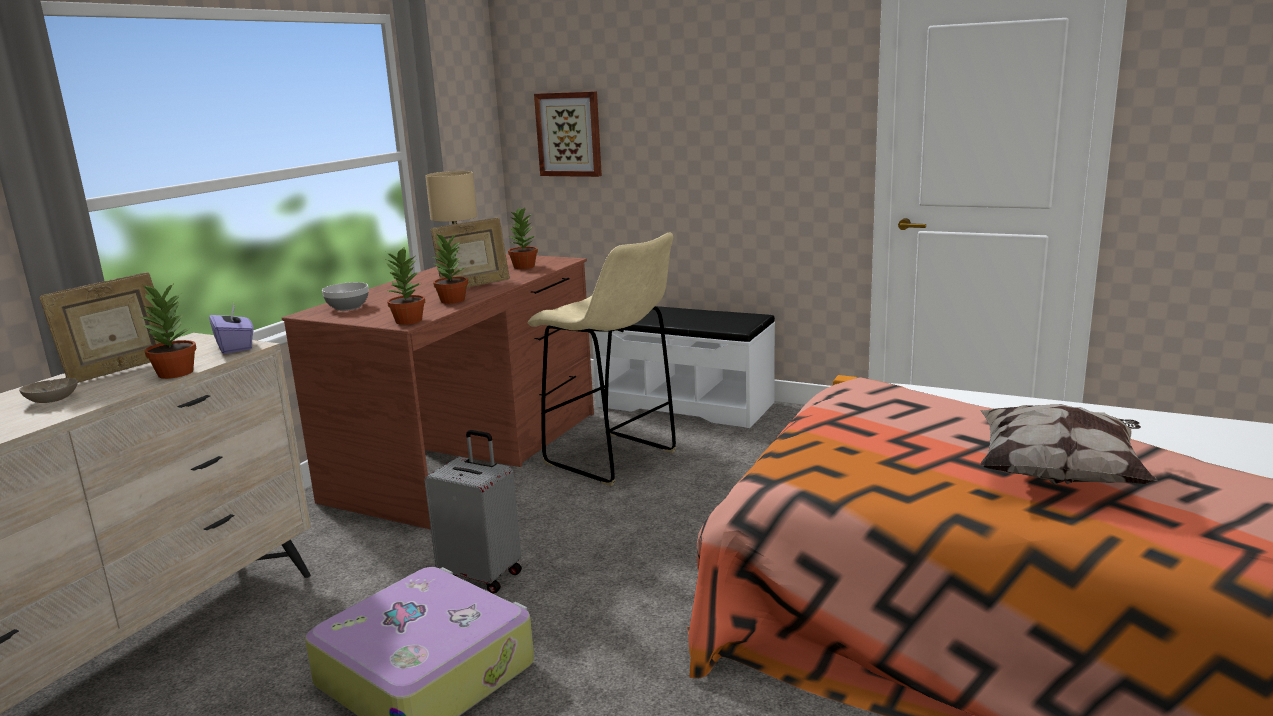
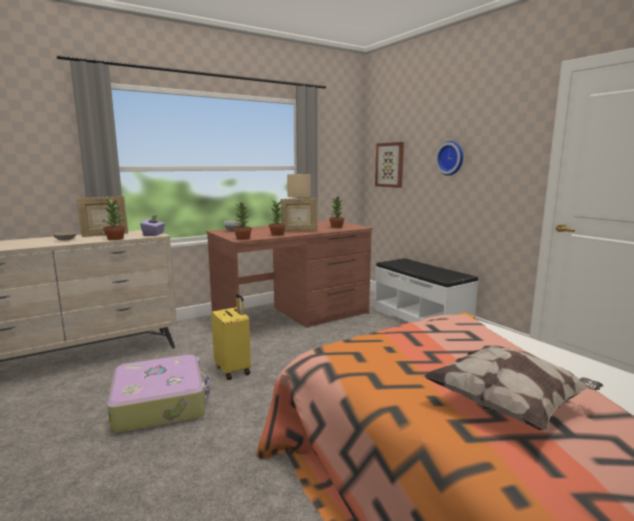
camera: 30 degrees right, 5 degrees down
(482, 575) = (233, 370): grey suitcase -> yellow suitcase
(613, 459) = (353, 336): beige stool -> none
(702, 120) = (451, 158): none -> wall clock

